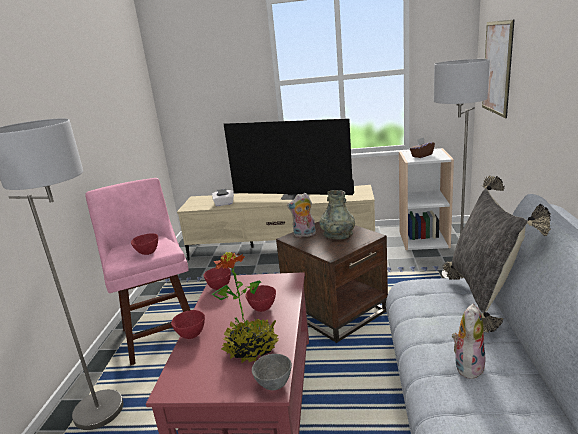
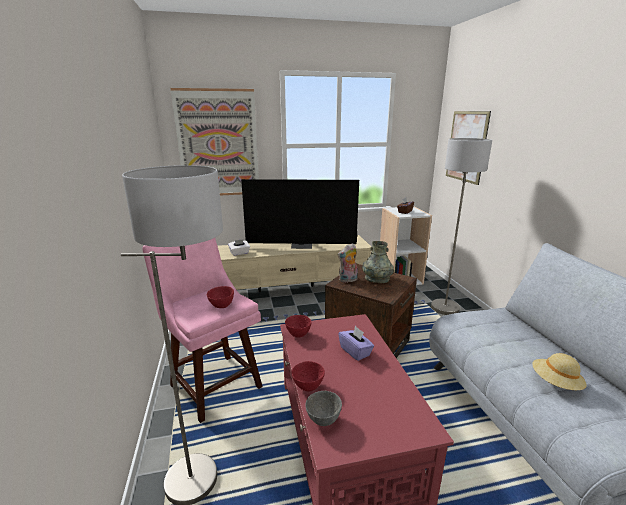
camera: 20 degrees left, 0 degrees up
(206, 86) = (218, 144): none -> picture
(251, 348) = (377, 392): potted plant -> none
(262, 308) = (355, 351): red bowl -> purple tissue box
(274, 385) = (428, 427): grey bowl -> grey bowl (324, 420)
(467, 365) = (555, 383): plush toy -> beige hat
(486, 302) = (523, 328): pillow -> none

